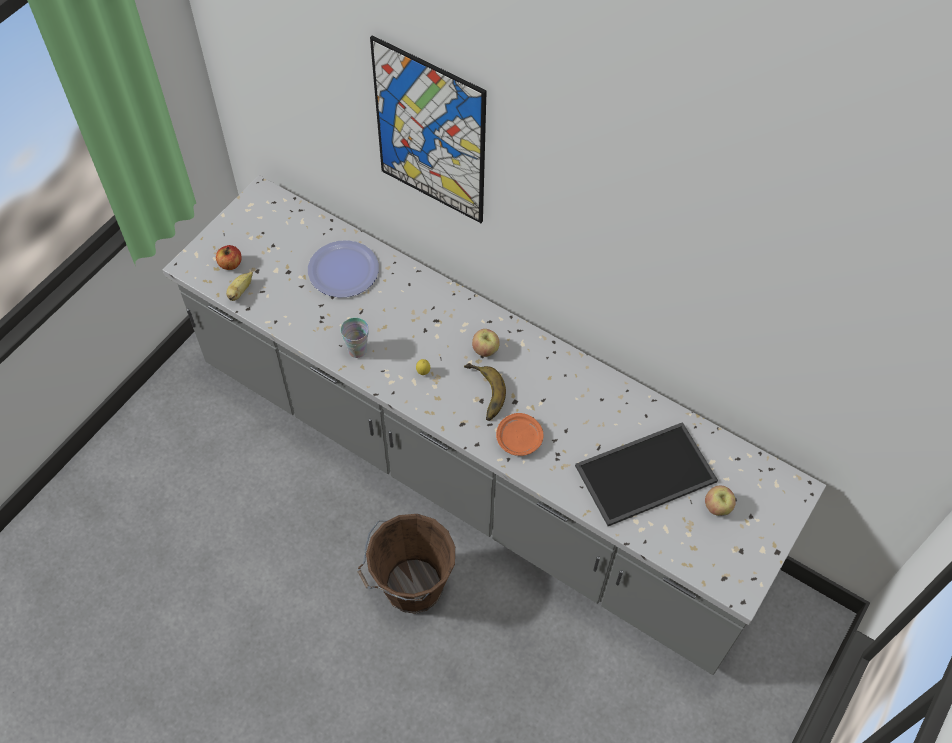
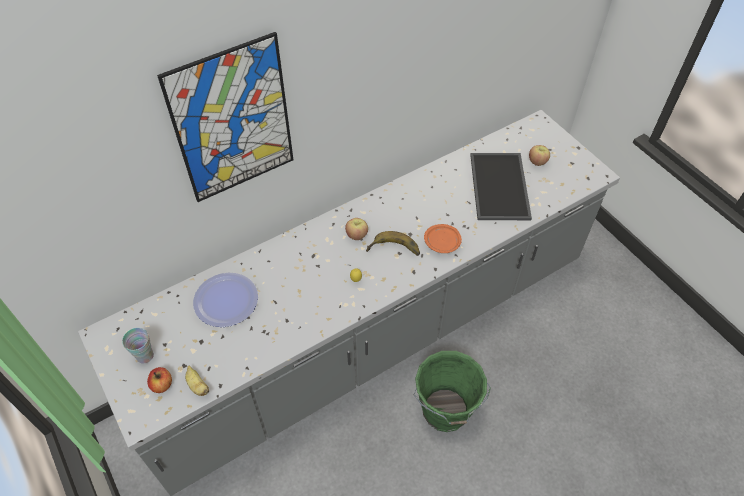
camera: 65 degrees left, 5 degrees down
(357, 350) = (311, 317): cup -> cup (145, 356)
(411, 587) = (445, 412): brown bucket -> green bucket

